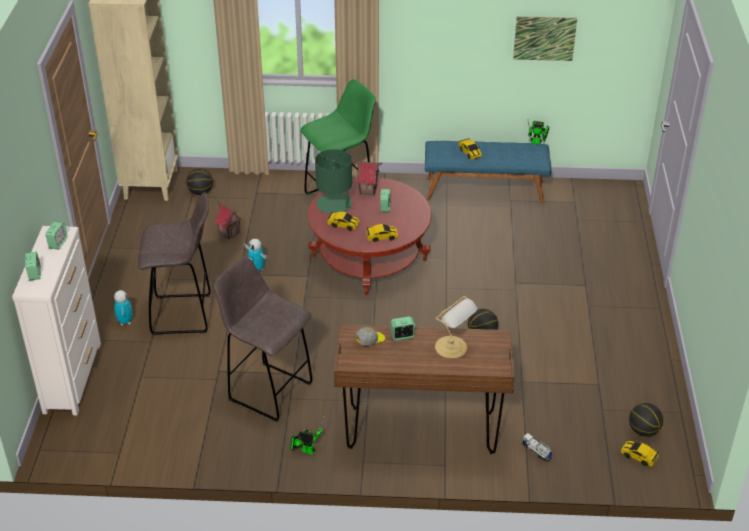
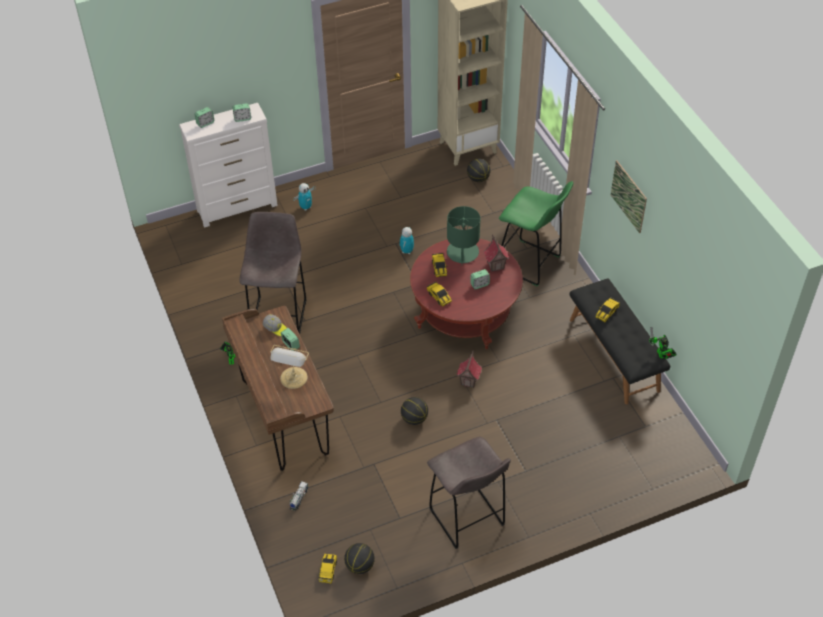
camera: 65 degrees right, 10 degrees up
(184, 314) = (331, 234): grey stool -> grey stool (468, 519)
(229, 233) = (439, 217): toy house -> toy house (469, 381)
(485, 190) = (614, 354): blue bench -> black bench
(544, 38) = (685, 272): picture -> picture (628, 196)

